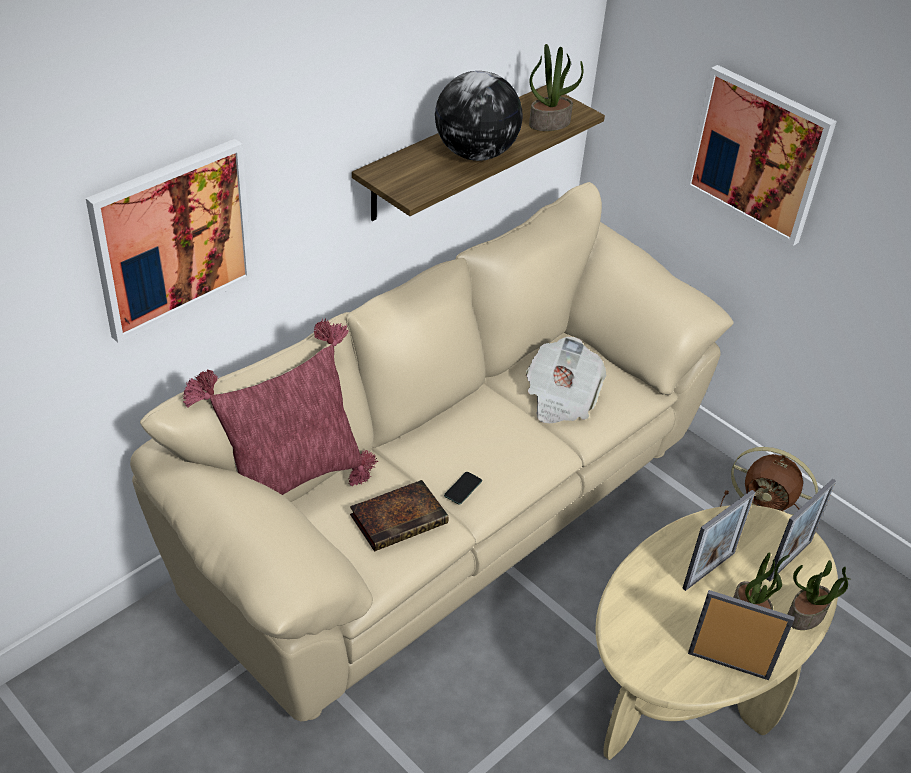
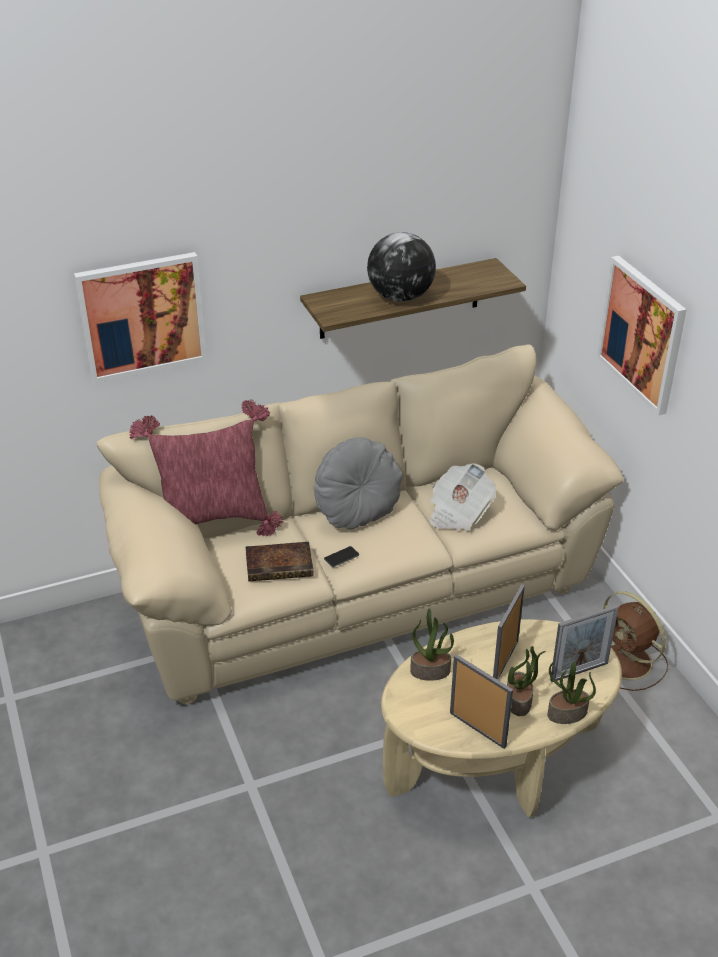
camera: 25 degrees right, 5 degrees down
(452, 429) = (358, 515): none -> grey pillow
(549, 123) = (476, 285): potted plant -> potted plant (430, 670)
(708, 570) = (505, 661): picture frame -> picture frame turned 135 degrees clockwise

